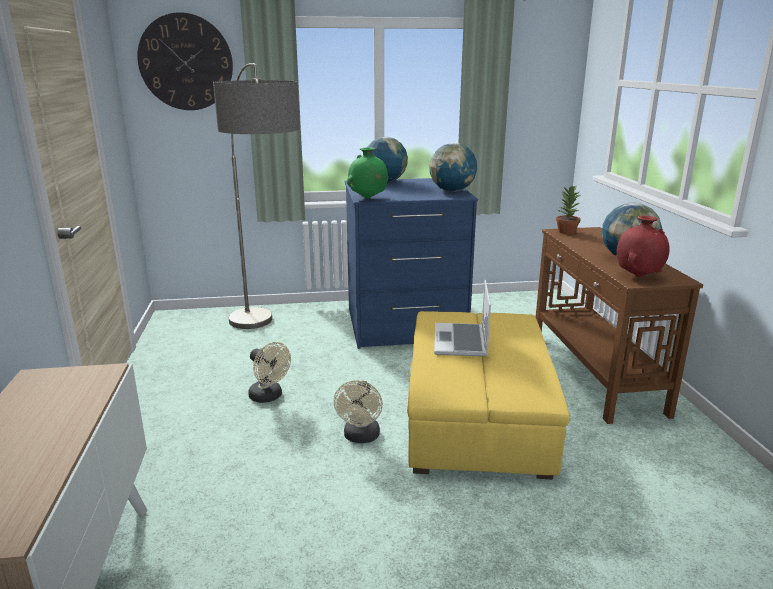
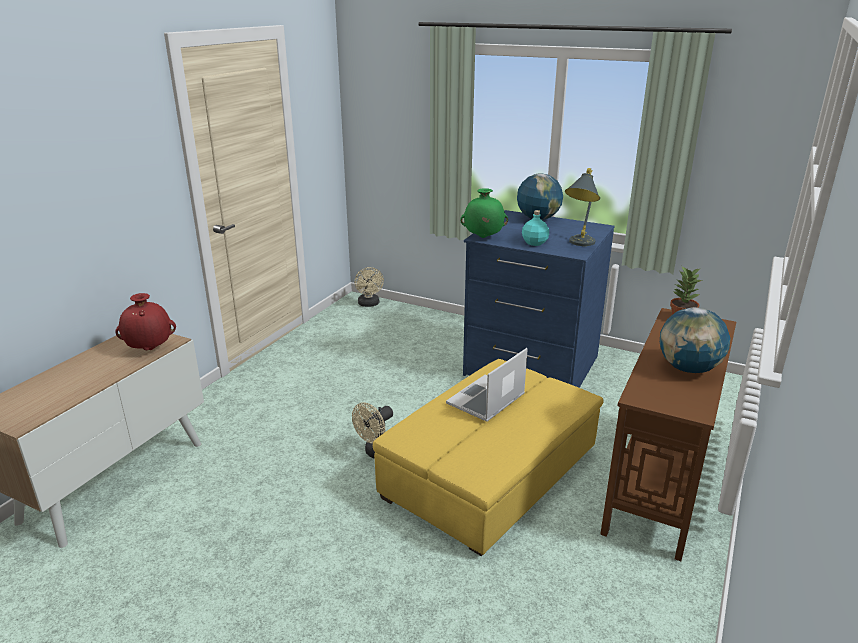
camera: 35 degrees right, 5 degrees up
(186, 62) = (389, 82): wall clock -> none
(266, 340) = (402, 343): floor lamp -> none
(269, 397) = (351, 393): beige fan -> beige fan (369, 304)
(417, 195) = (534, 243): none -> turquoise bottle
(452, 191) = (578, 244): globe -> grey table lamp
(638, 276) = (656, 393): red vase -> red vase (150, 349)

